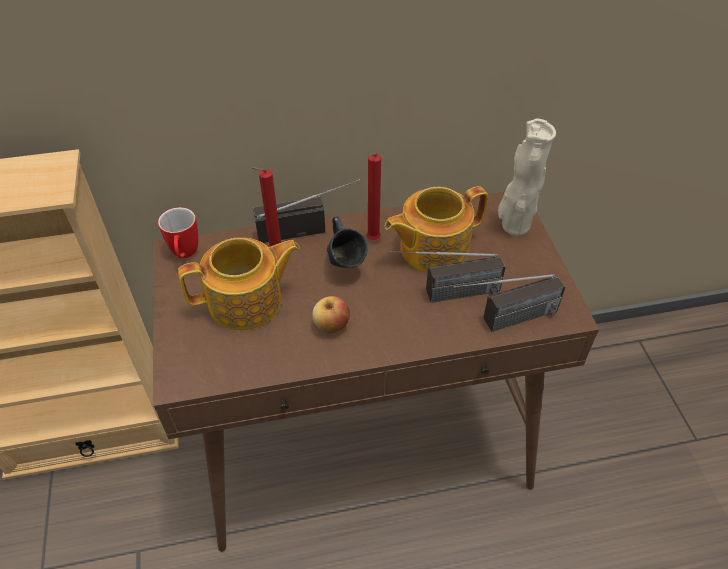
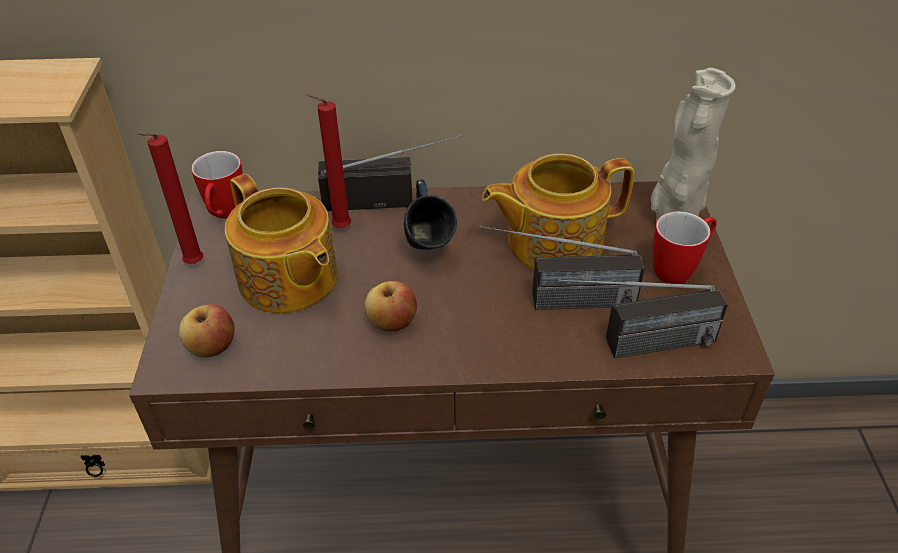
camera: 10 degrees right, 5 degrees down
(205, 361) = (212, 347): none -> apple
(247, 302) = (288, 280): teapot -> teapot turned 60 degrees clockwise
(372, 241) = (472, 223): red candle -> red candle (192, 265)
(524, 260) = (679, 269): none -> mug

